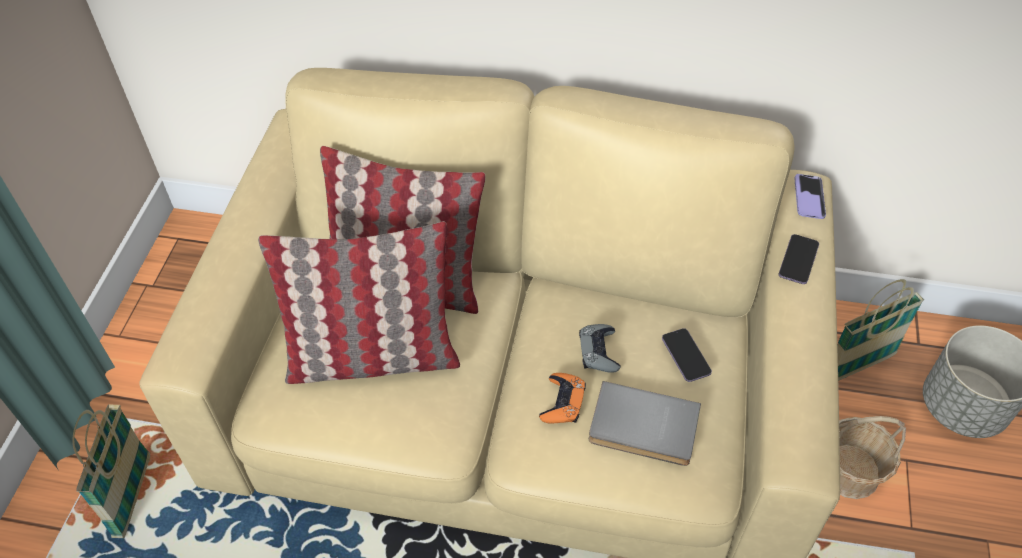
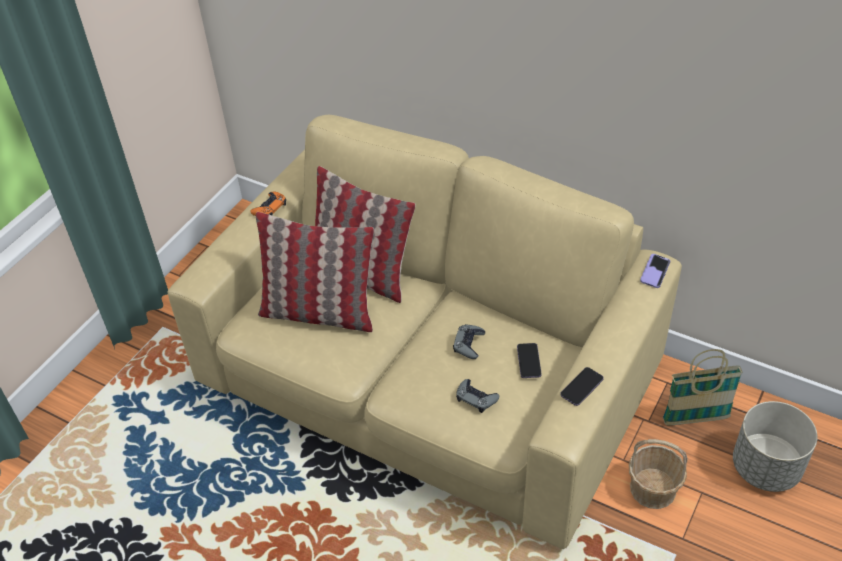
camera: 20 degrees right, 5 degrees down
(133, 496) = (155, 377): basket -> none
(562, 402) = (430, 369): orange game controller -> orange game controller (269, 208)
(643, 429) = (476, 398): grey book -> grey game controller
(798, 260) = (624, 311): phone -> phone (581, 387)

